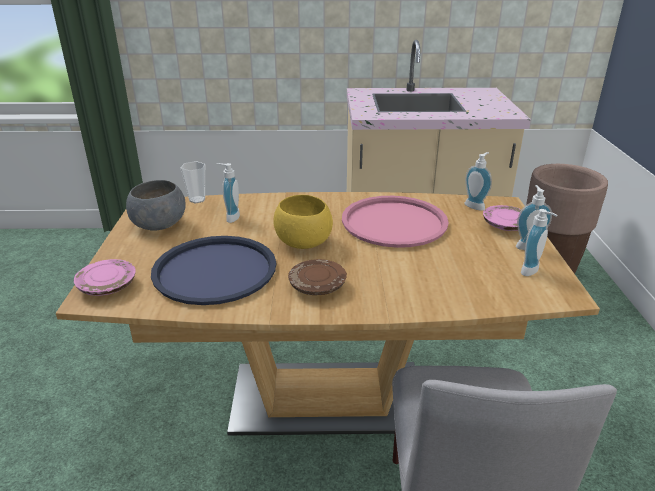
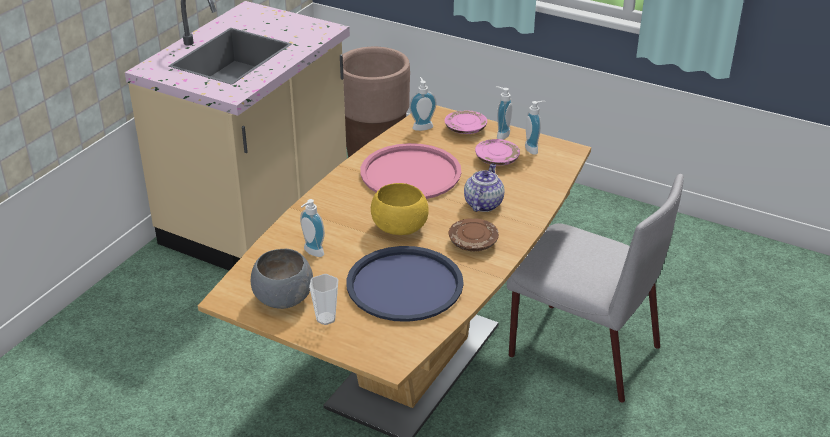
camera: 60 degrees left, 5 degrees up
(108, 286) = (378, 348): pink plate -> pink plate (497, 159)
(197, 200) = (249, 263): cup -> cup (326, 318)
(391, 272) = (483, 204): none -> teapot

